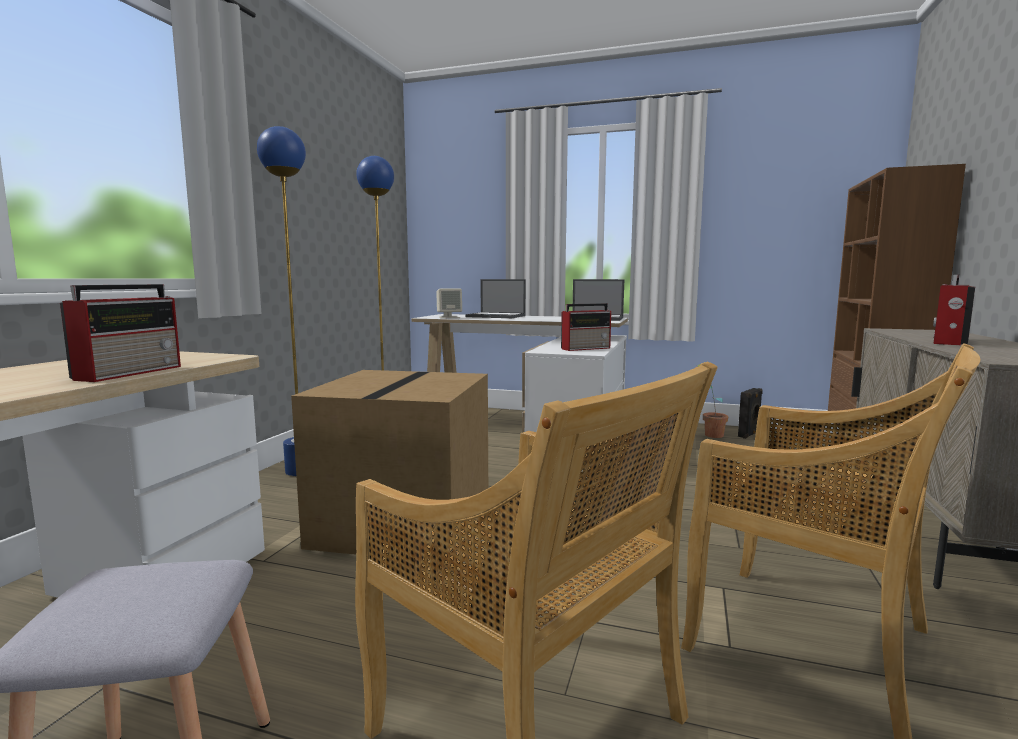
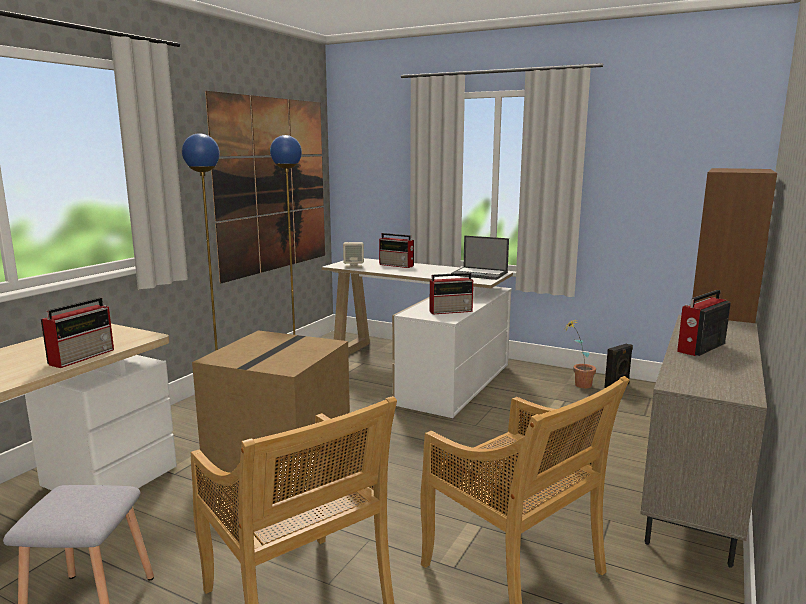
camera: 10 degrees right, 5 degrees up
(353, 224) = (273, 185): none -> picture
(496, 316) = (397, 265): laptop -> radio

